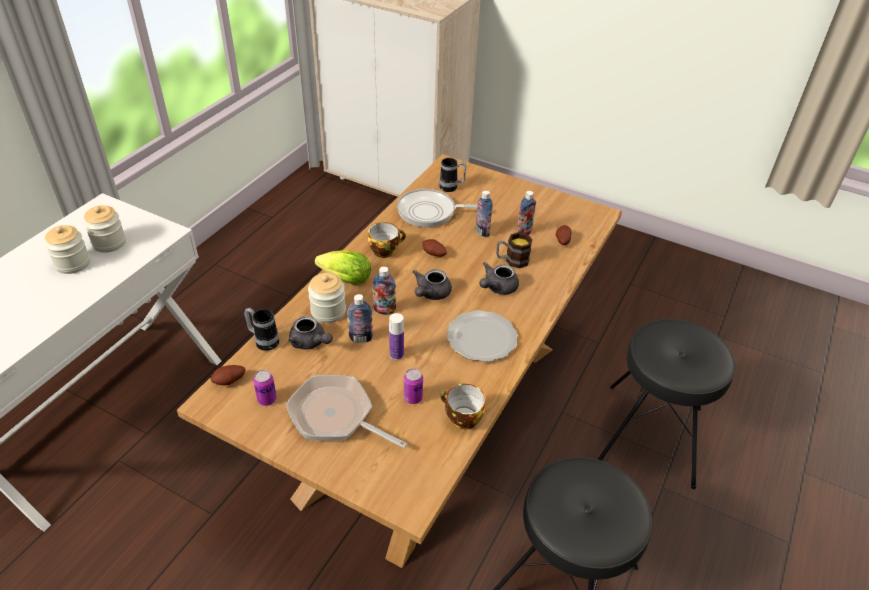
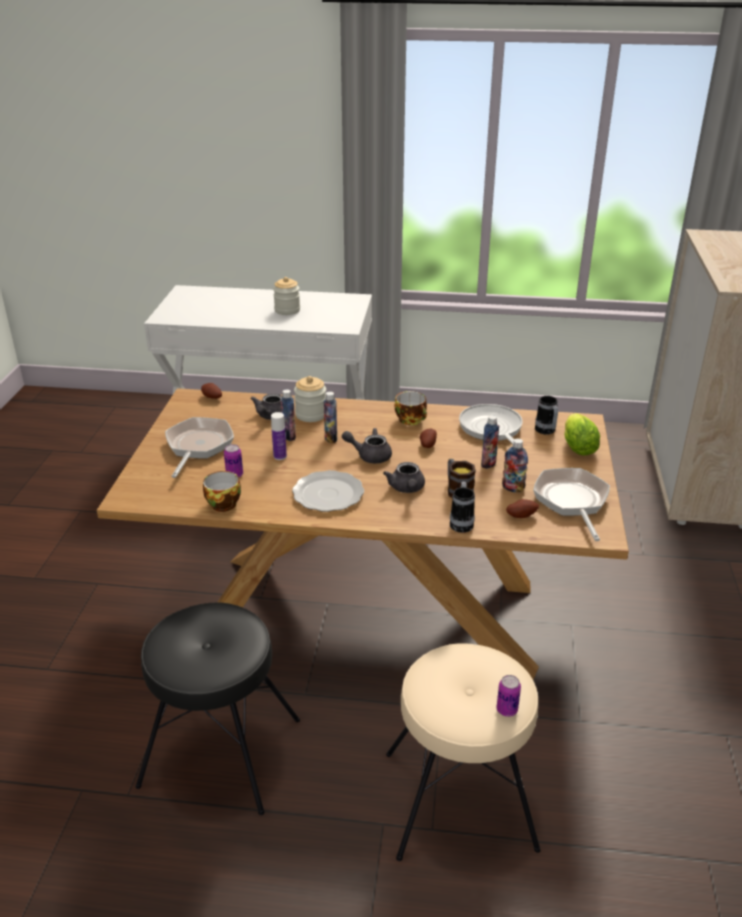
camera: 70 degrees right, 10 degrees down
(109, 243) = (318, 313): jar -> none
(263, 341) = (260, 398): mug -> mug (461, 523)
(267, 399) = (201, 416): can -> can (507, 710)
(342, 279) = (356, 410): lettuce -> lettuce (577, 446)
(497, 288) = (407, 489): grey teapot -> grey teapot turned 120 degrees counterclockwise
(554, 212) = (572, 501): none -> frying pan
(651, 434) = (459, 801): black stool -> beige stool

